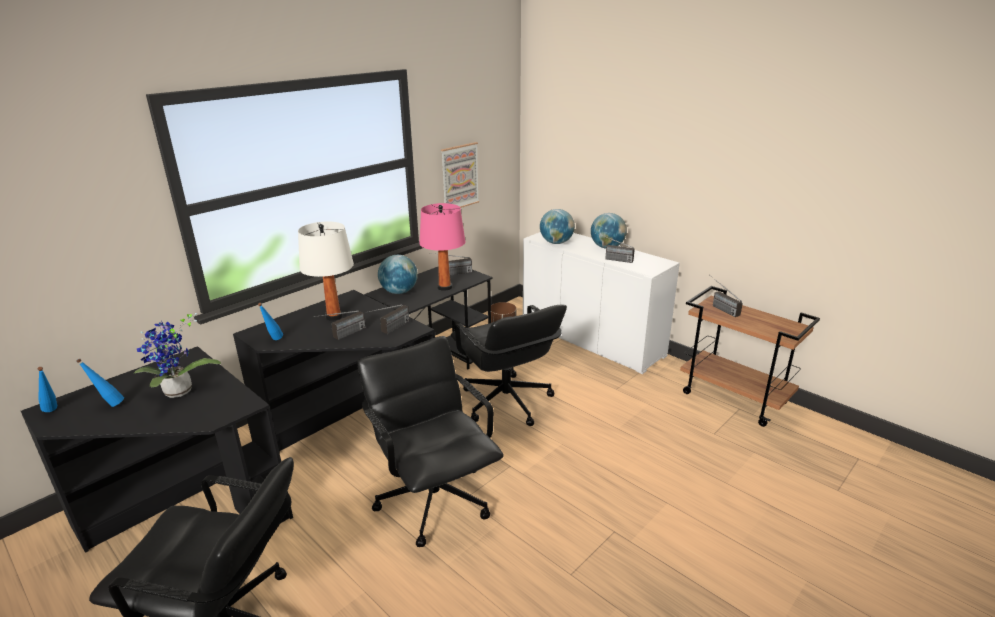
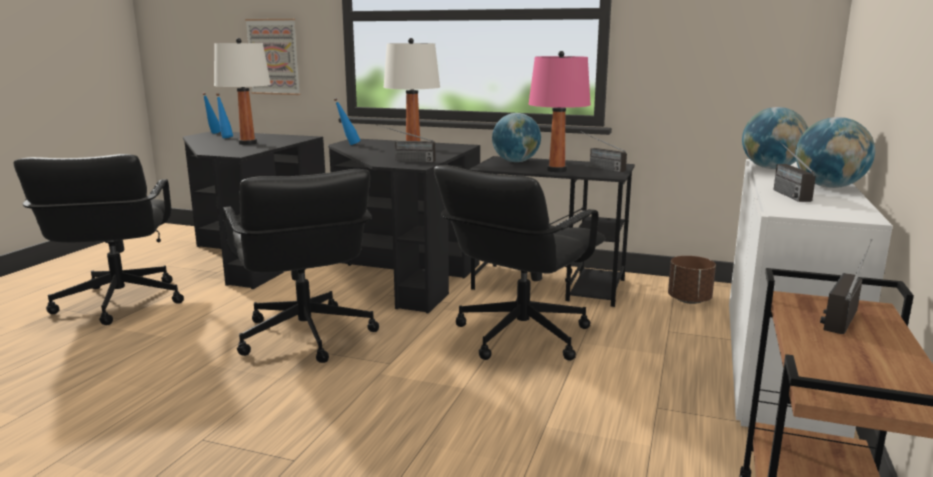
camera: 65 degrees right, 10 degrees down
(178, 393) = (247, 143): potted plant -> white table lamp
(342, 336) = (376, 154): radio -> none
(434, 499) = (305, 336): black office chair -> black office chair turned 120 degrees clockwise
(459, 176) = (693, 52): picture -> picture (274, 57)

